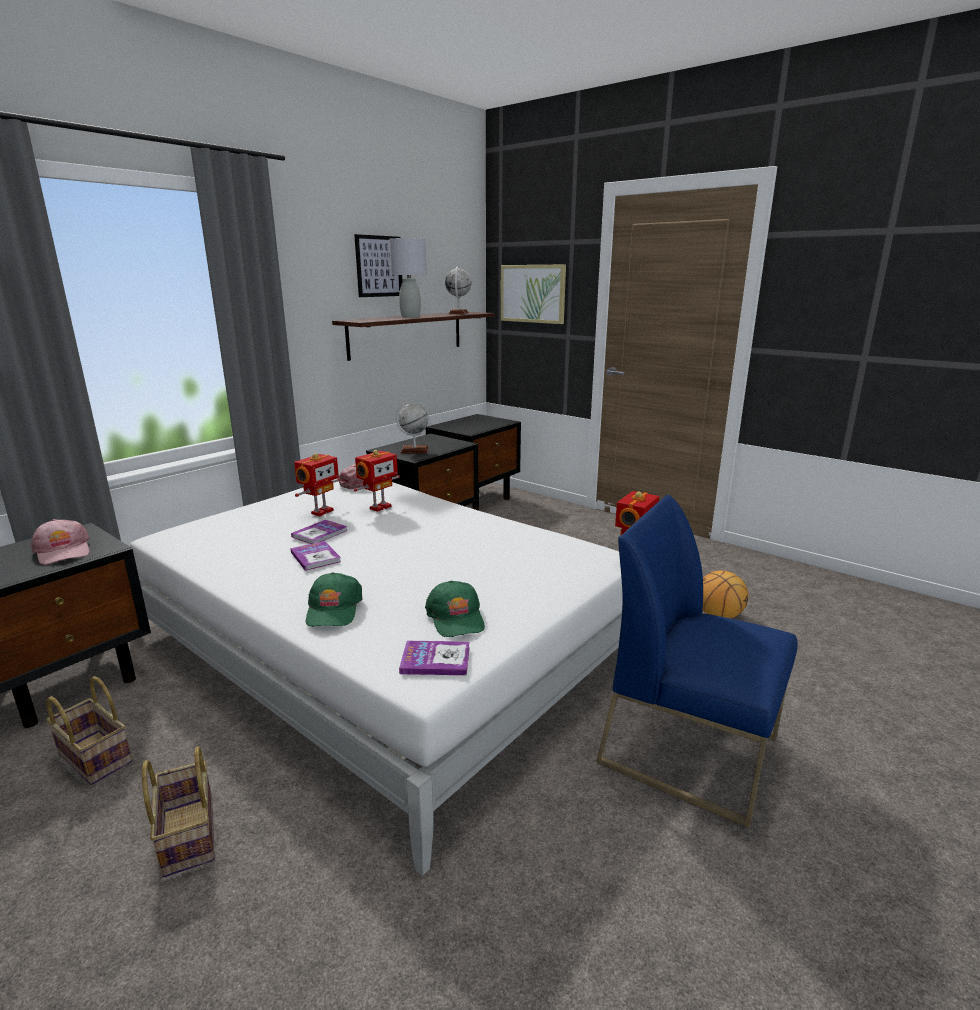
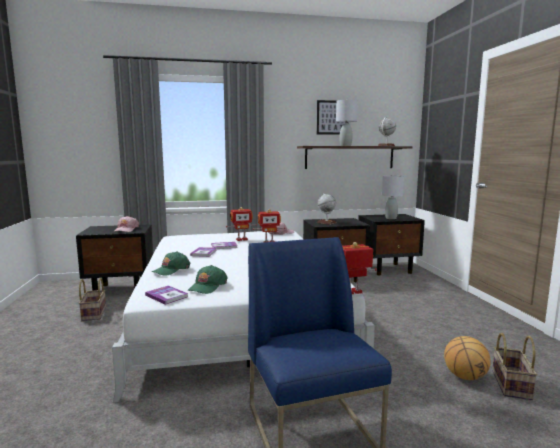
camera: 40 degrees right, 10 degrees down
(186, 834) = (78, 347): basket -> basket (509, 384)
(478, 425) = (391, 218): none -> grey table lamp
(533, 293) = (442, 133): picture -> none

